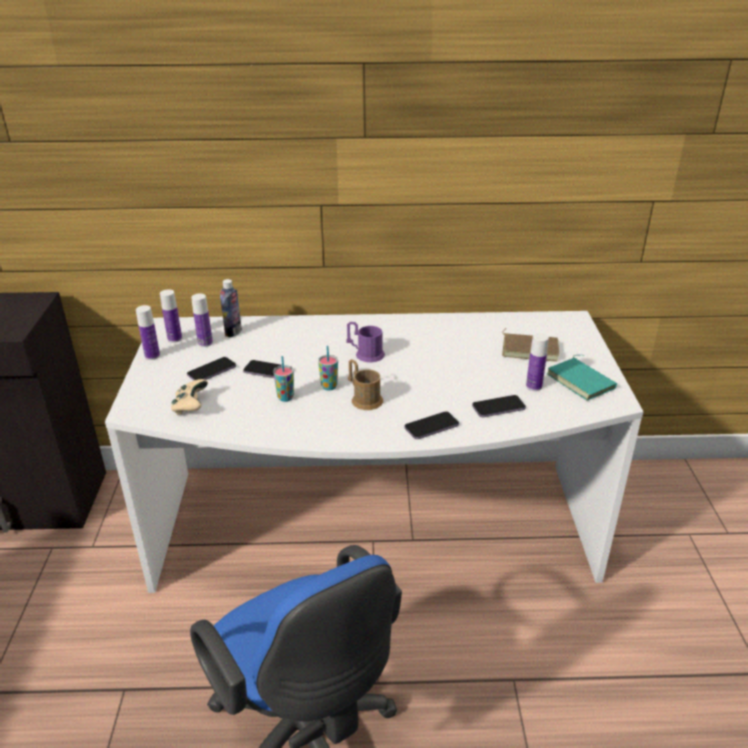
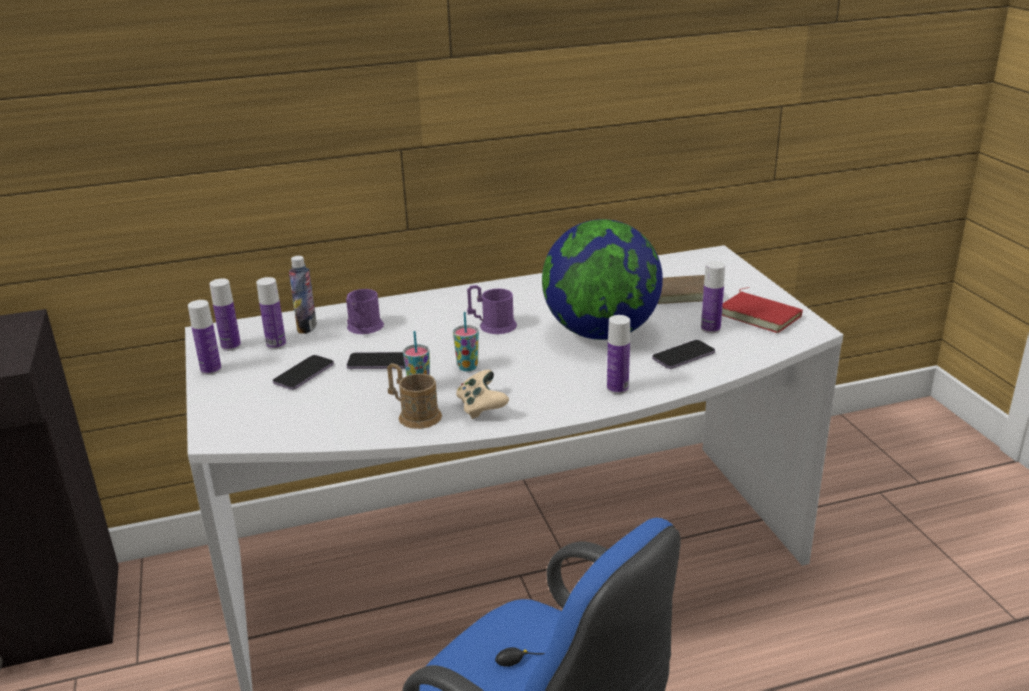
camera: 15 degrees left, 5 degrees down
(190, 407) = (299, 418): beige game controller -> beige game controller (481, 407)
(271, 339) = (362, 328): none -> purple mug
(363, 398) = (518, 373): brown mug -> brown mug (414, 415)
(431, 427) = (617, 388): phone -> bottle
(444, 374) = (600, 333): none -> globe
(582, 381) = (761, 315): turquoise book -> red book

